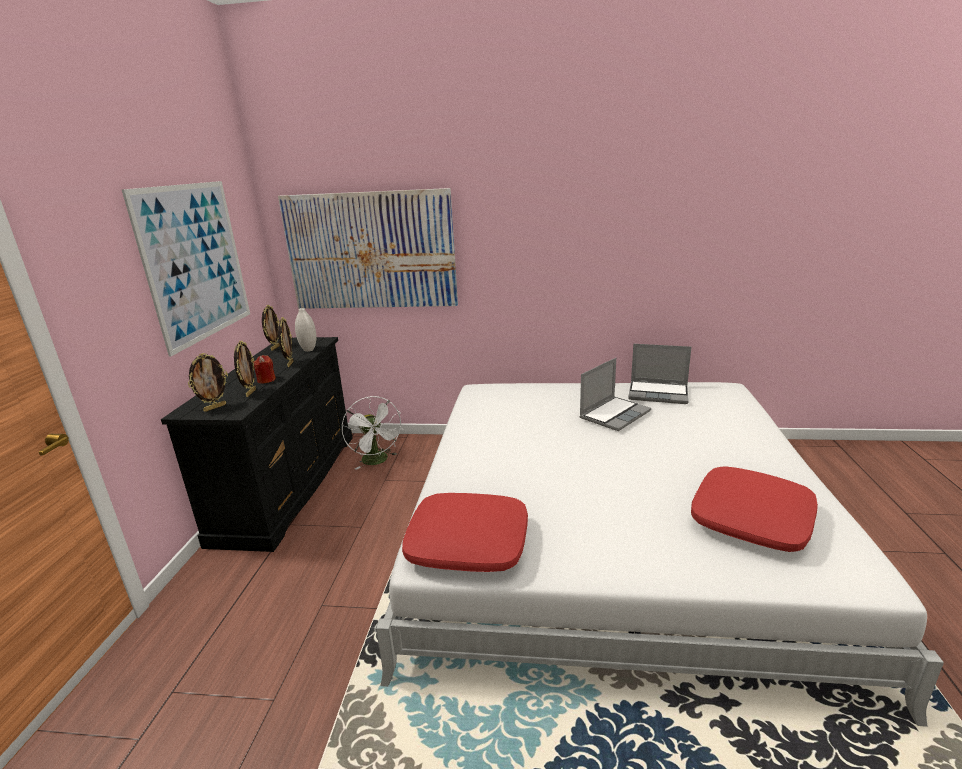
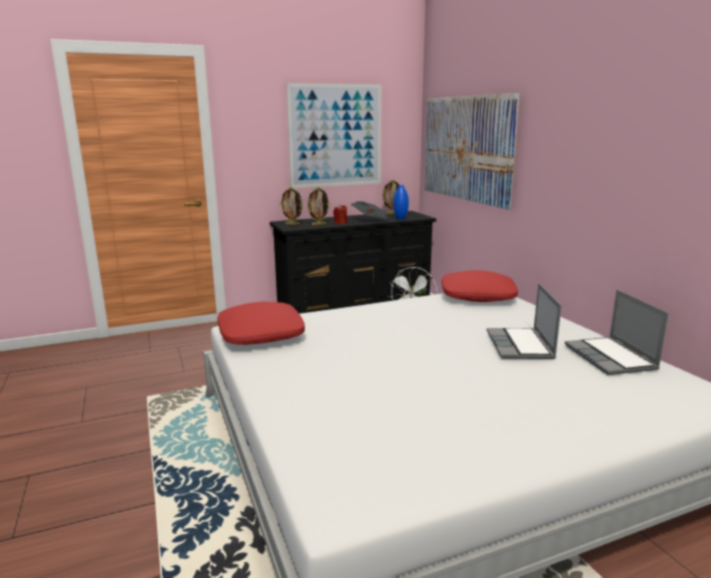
camera: 60 degrees right, 5 degrees down
(290, 364) = (371, 221): picture frame -> newspaper
(309, 350) = (400, 218): white vase -> blue vase
(614, 414) = (520, 345): laptop -> laptop turned 75 degrees clockwise
(750, 518) = (391, 435): red pillow -> red pillow (477, 296)

